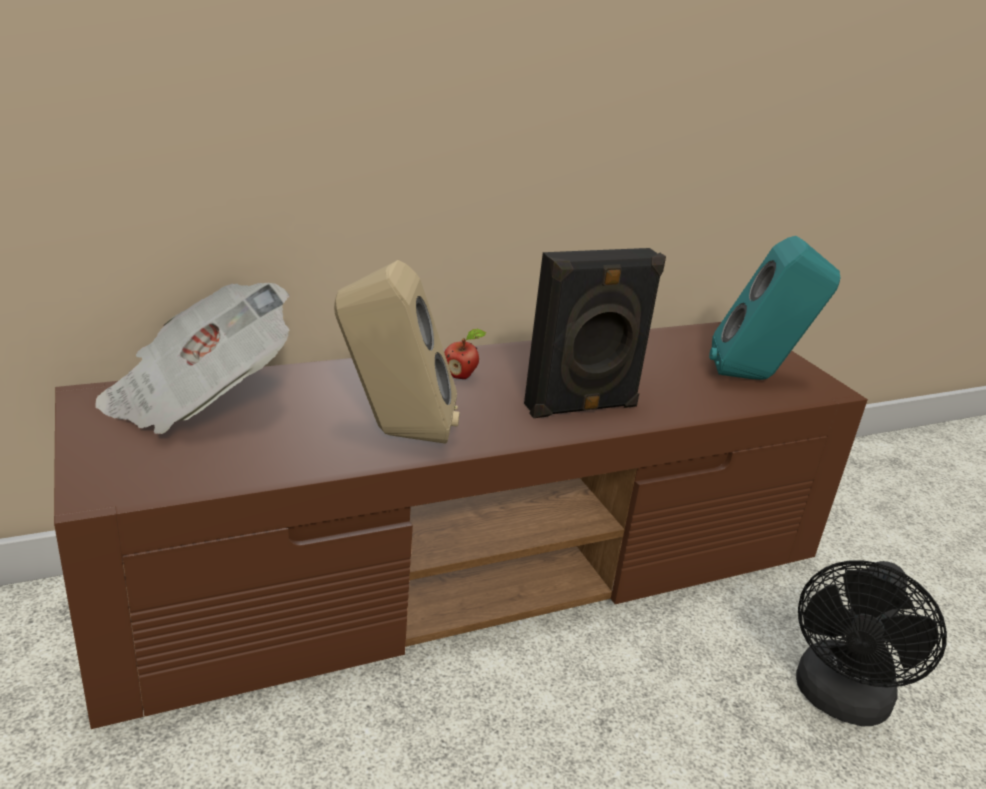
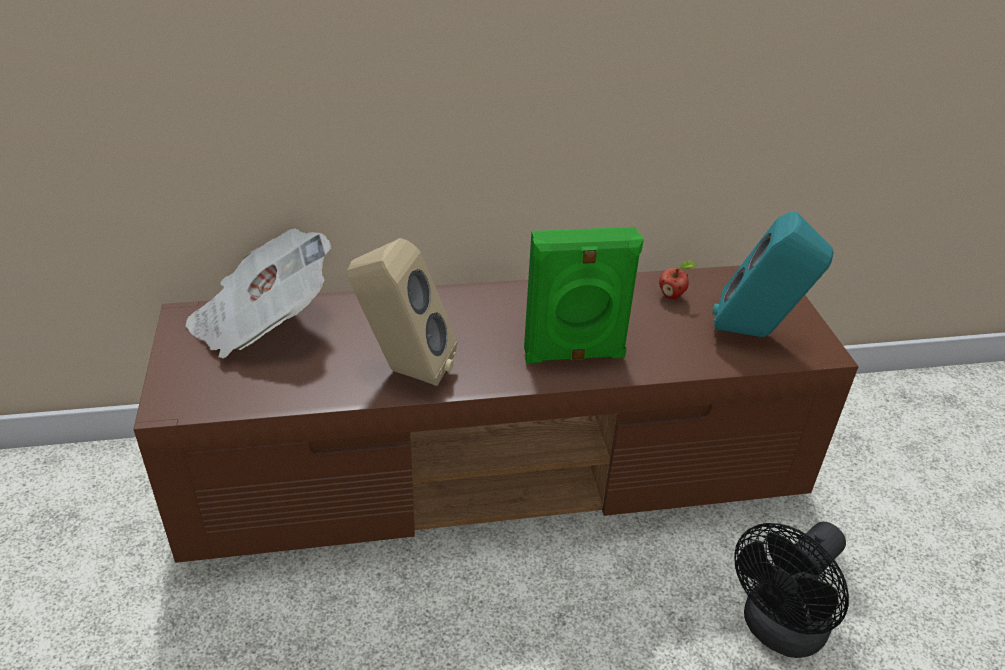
camera: 15 degrees right, 10 degrees up
(461, 376) = (482, 314): apple -> apple (673, 295)
(582, 408) = (574, 355): black speaker -> green speaker

